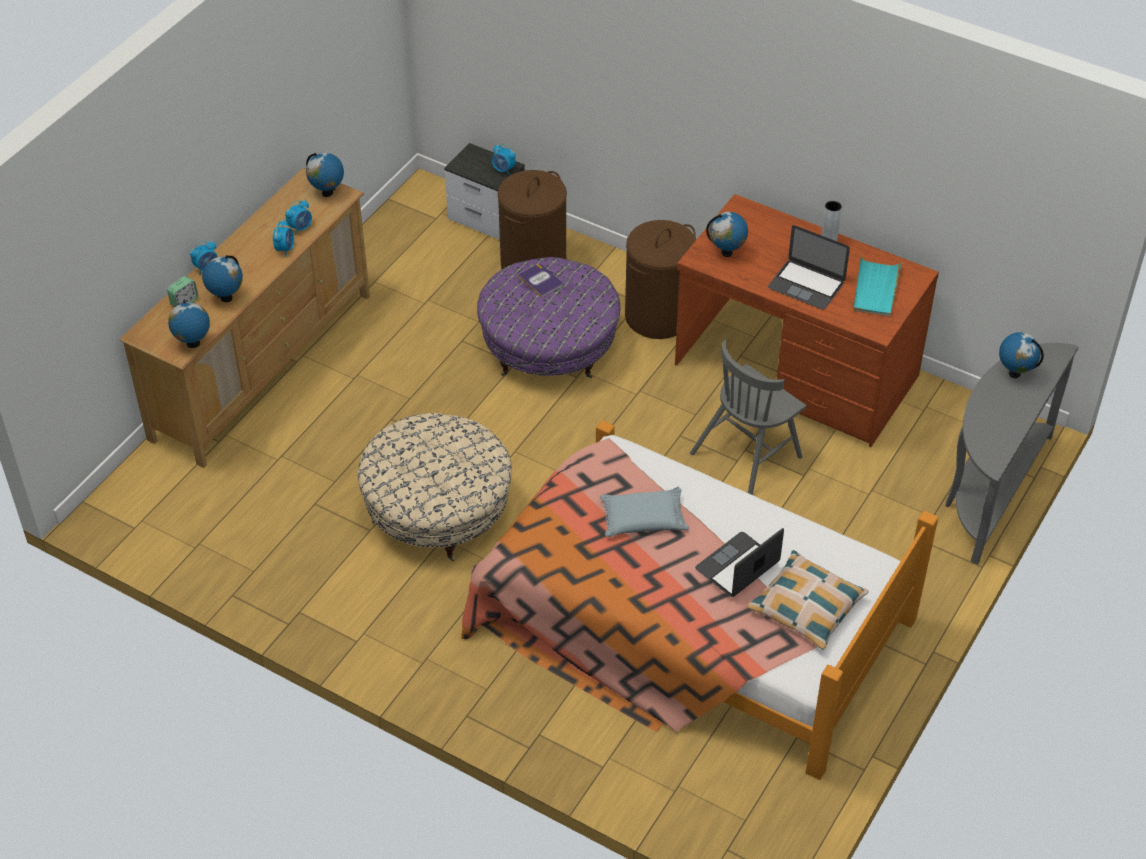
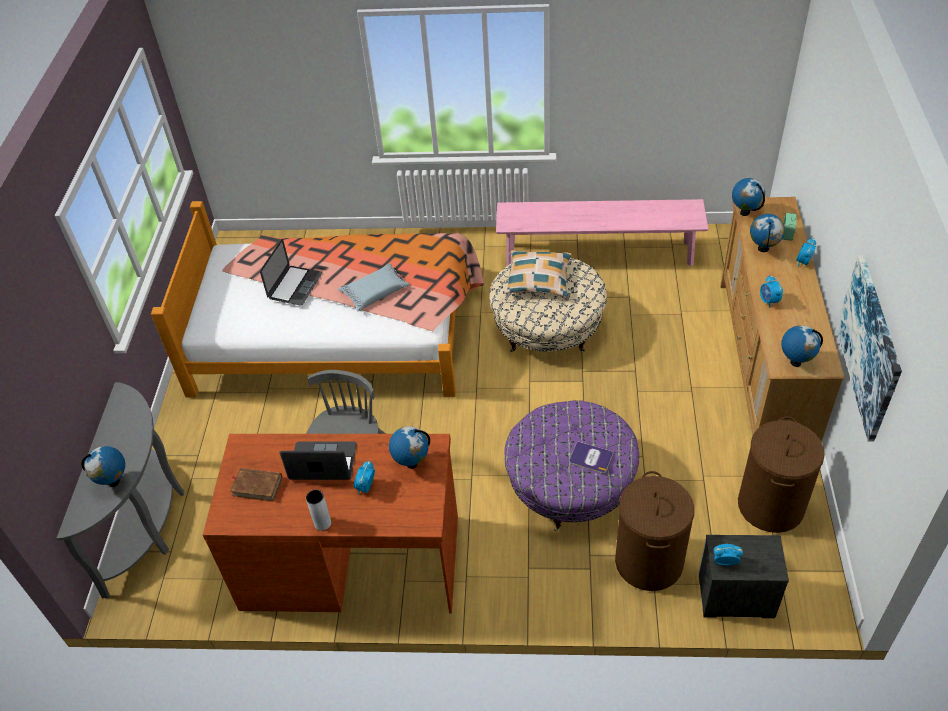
camera: 155 degrees right, 0 degrees up
(294, 577) = (598, 254): none -> pink bench
(300, 228) = (778, 322): alarm clock -> alarm clock (366, 487)
(309, 94) = (870, 347): none -> picture
(658, 316) = (501, 560): brown laundry basket -> brown laundry basket (770, 505)
(806, 606) = (240, 286): pillow -> pillow (538, 279)
(876, 289) = (257, 486): turquoise tray -> brown book

